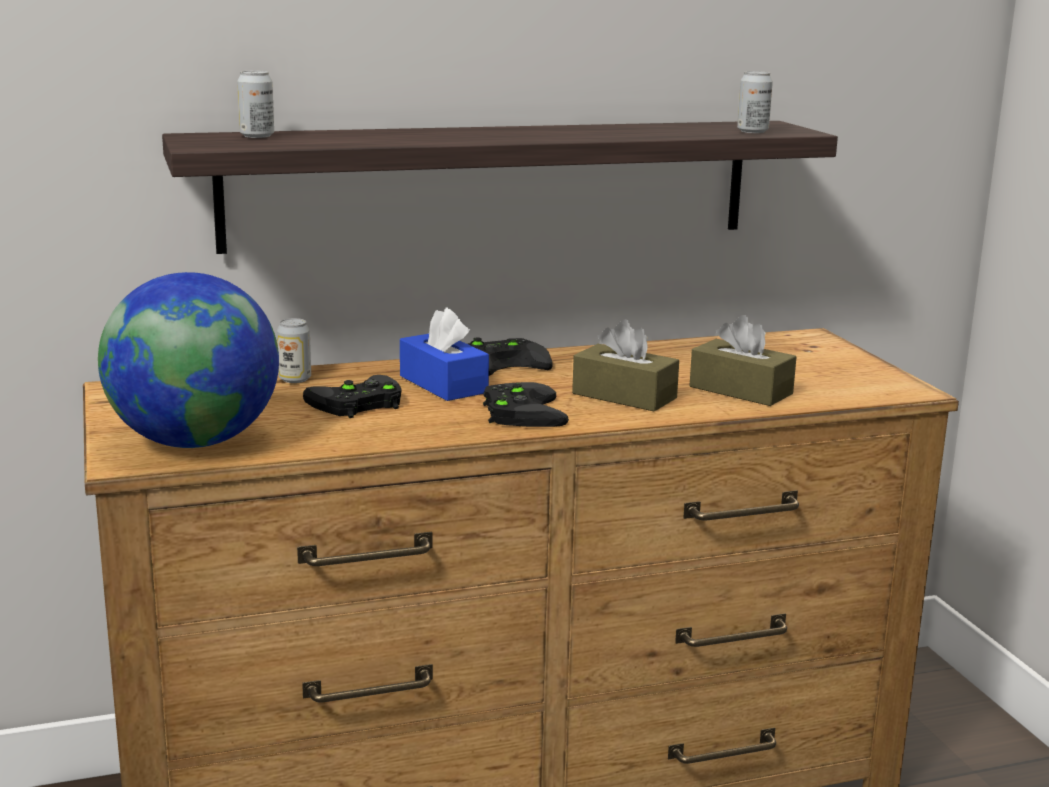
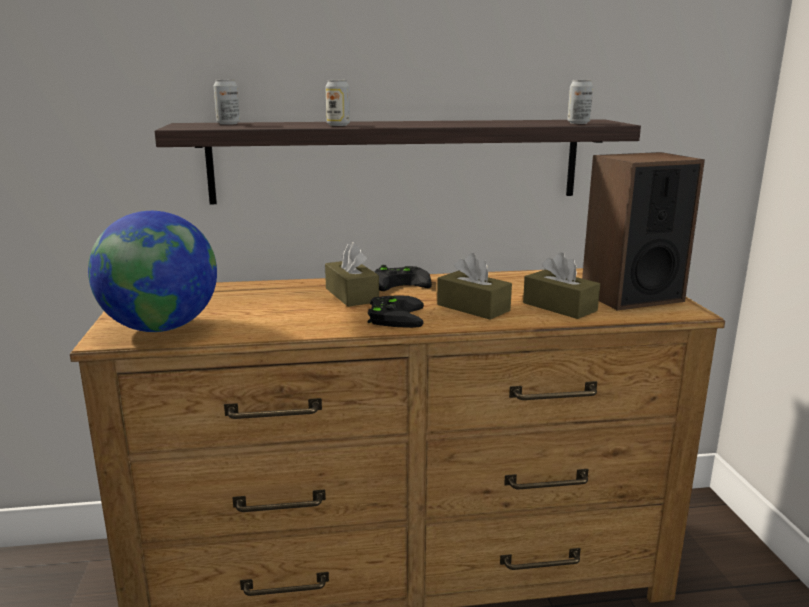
camera: 10 degrees right, 0 degrees up
(295, 379) = (256, 288): can -> can (338, 125)
(355, 404) = (284, 306): black game controller -> none
(443, 384) = (351, 295): blue tissue box -> brown tissue box
(831, 372) = (631, 296): none -> speaker

